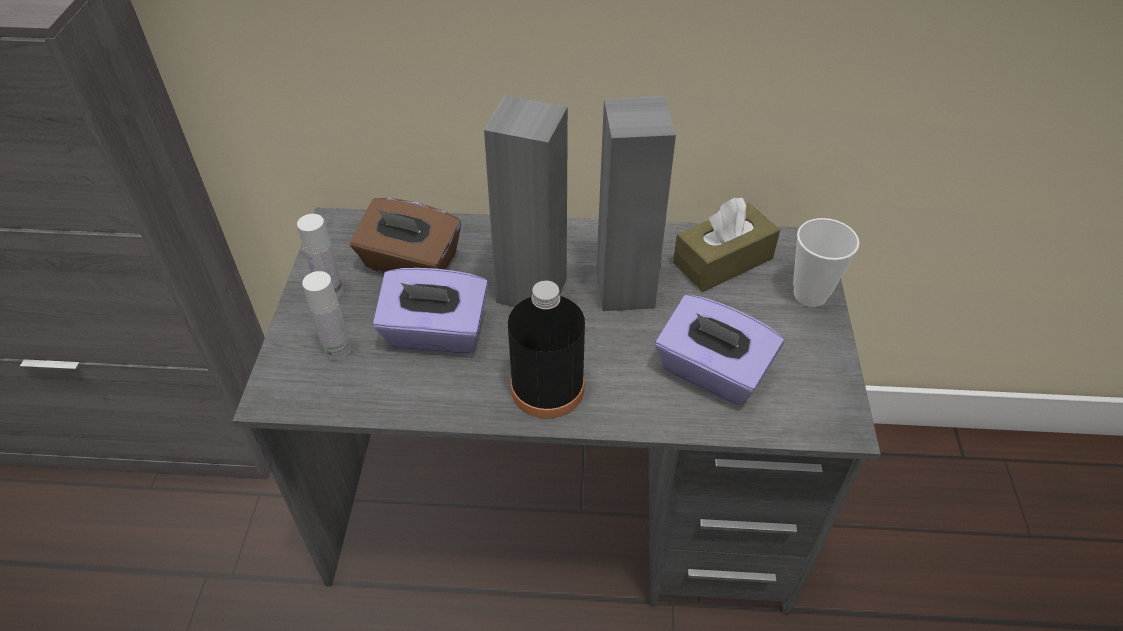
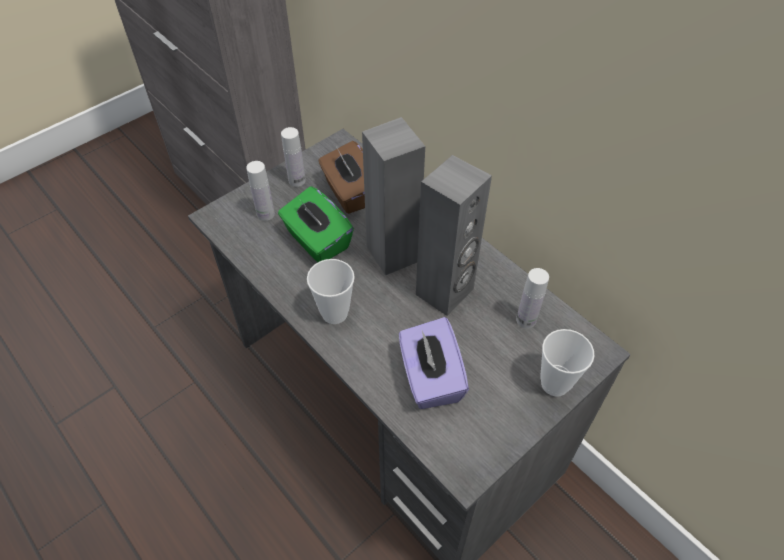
camera: 45 degrees right, 5 degrees up
(435, 334) = (317, 241): purple tissue box -> green tissue box
(547, 388) = (334, 313): black bottle -> cup
(723, 261) = (526, 320): brown tissue box -> white bottle

